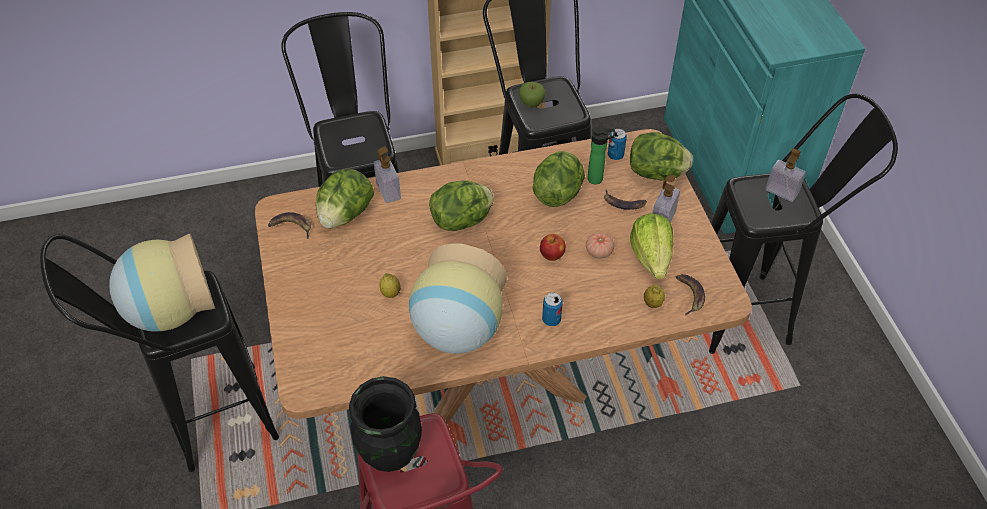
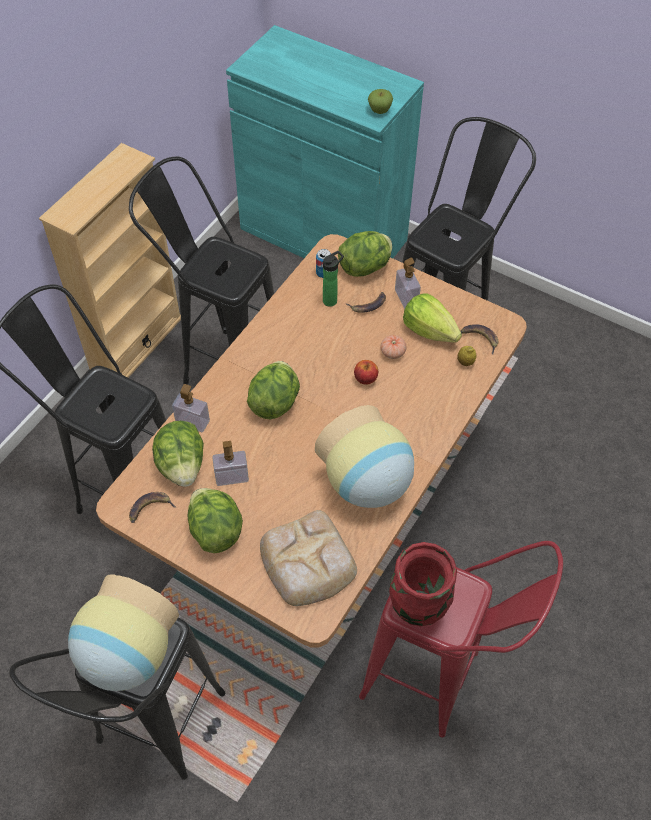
camera: 45 degrees left, 5 degrees up
(346, 349) = (307, 562): none -> bread
(389, 454) = (417, 608): black vase -> red vase
(390, 293) = (289, 496): lemon -> none
(531, 103) = (211, 275): apple -> apple (379, 111)
(551, 319) = (417, 425): can -> none
(558, 193) = (317, 330): lettuce -> lettuce (215, 530)
(781, 191) = (449, 224): soap dispenser -> soap dispenser (232, 477)

